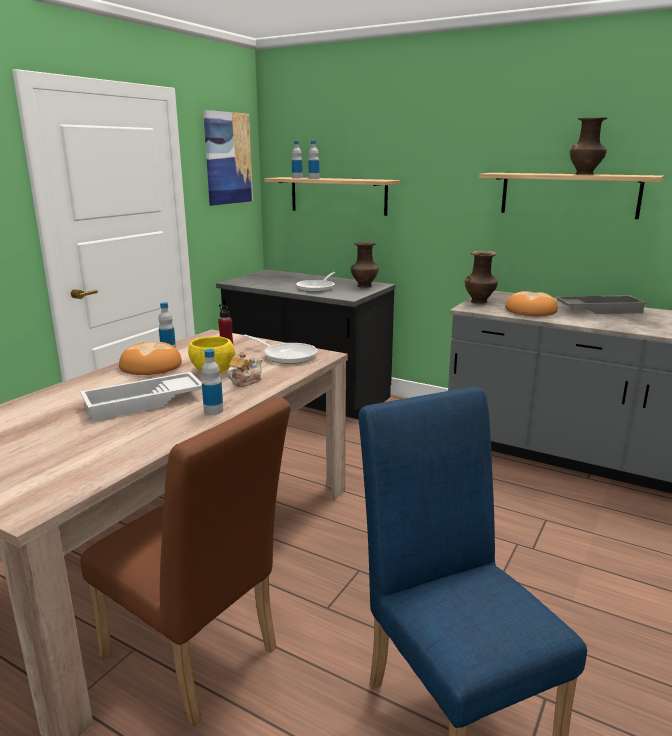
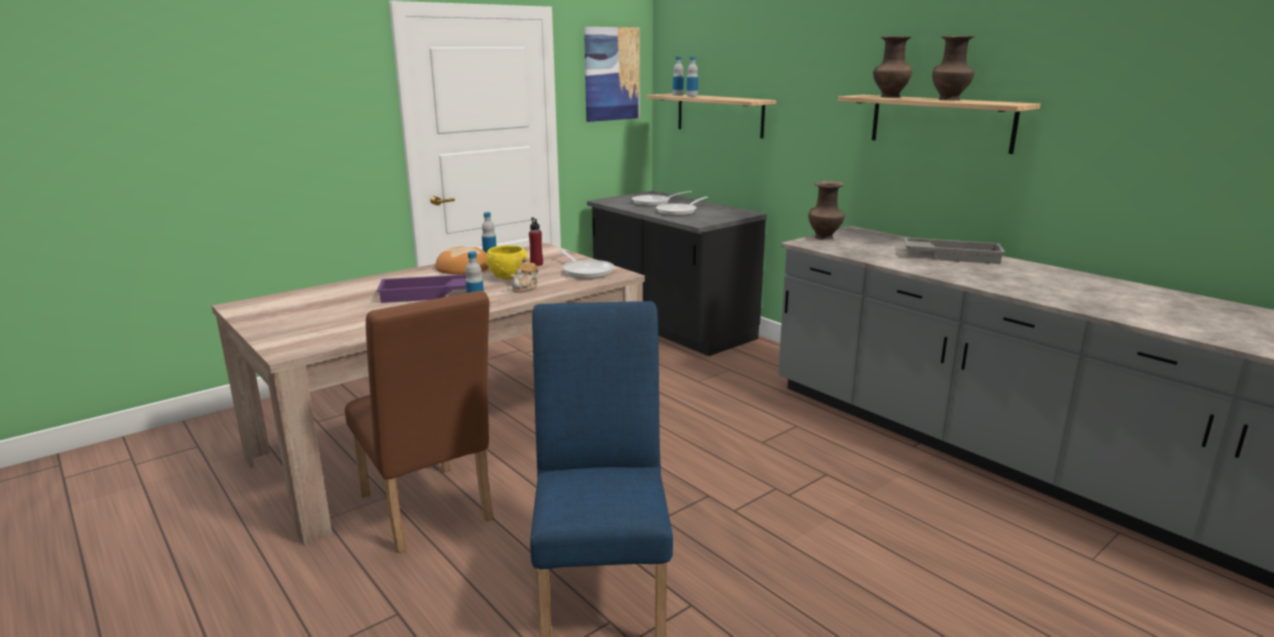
camera: 20 degrees right, 0 degrees up
(143, 403) = (429, 295): white tray -> purple tray
(245, 382) = (526, 288): teapot -> teapot turned 150 degrees clockwise
(284, 280) = (654, 202): none -> frying pan
(363, 286) = (729, 213): brown vase -> brown vase (889, 97)
(530, 310) = (867, 250): bread -> none

